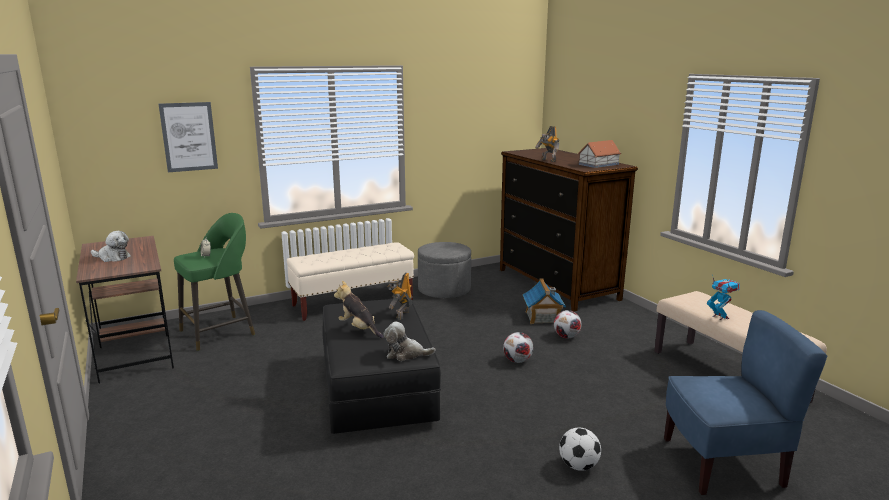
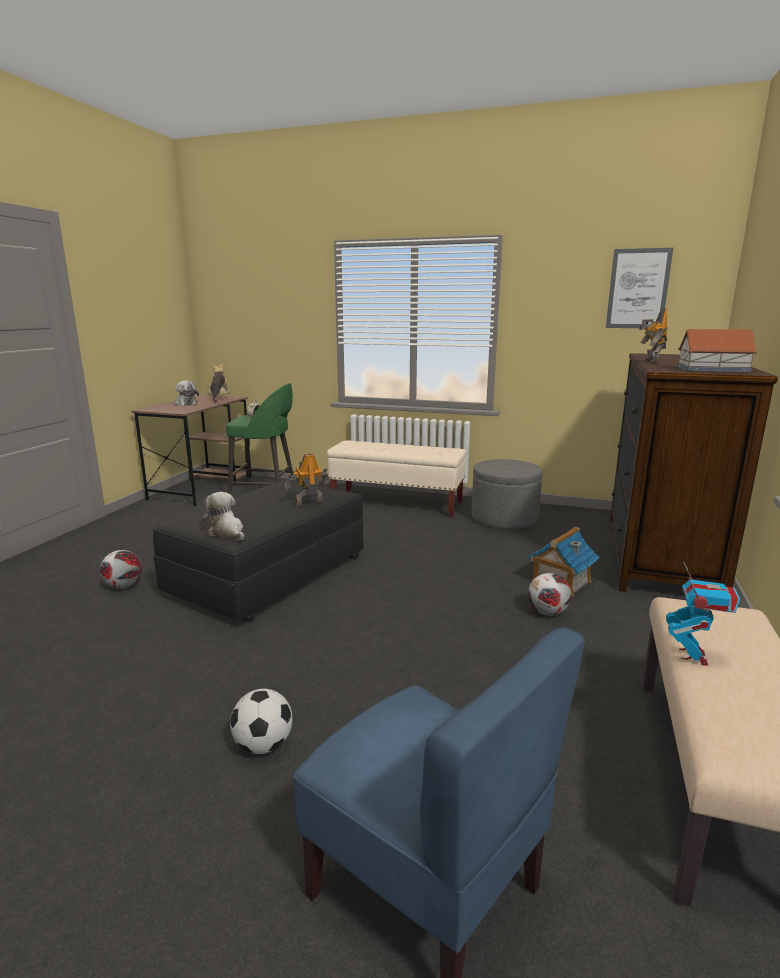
camera: 45 degrees right, 0 degrees up
(189, 137) = (279, 309): picture -> picture (638, 289)
(359, 329) = (249, 501): plush toy -> plush toy (219, 399)
(518, 361) = (435, 611): football -> football (123, 586)

